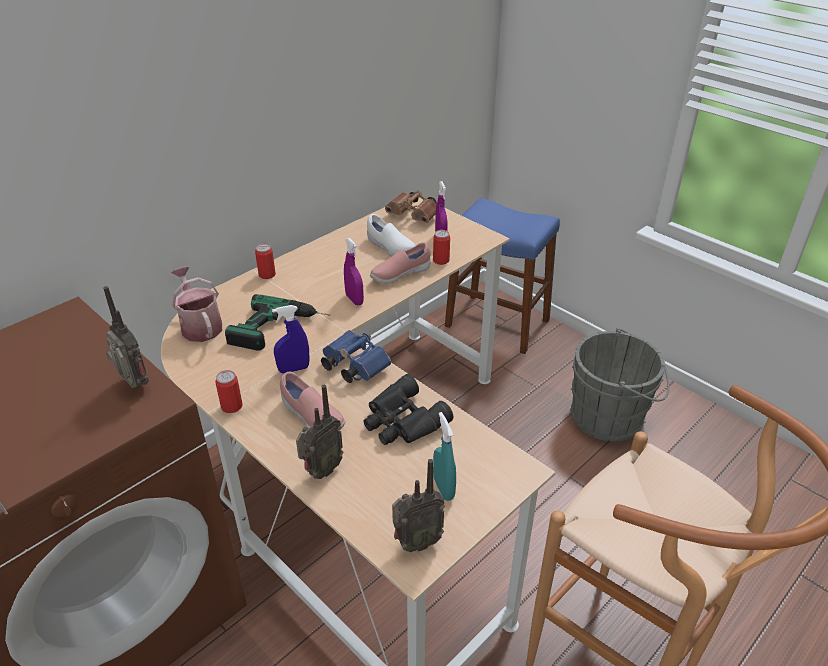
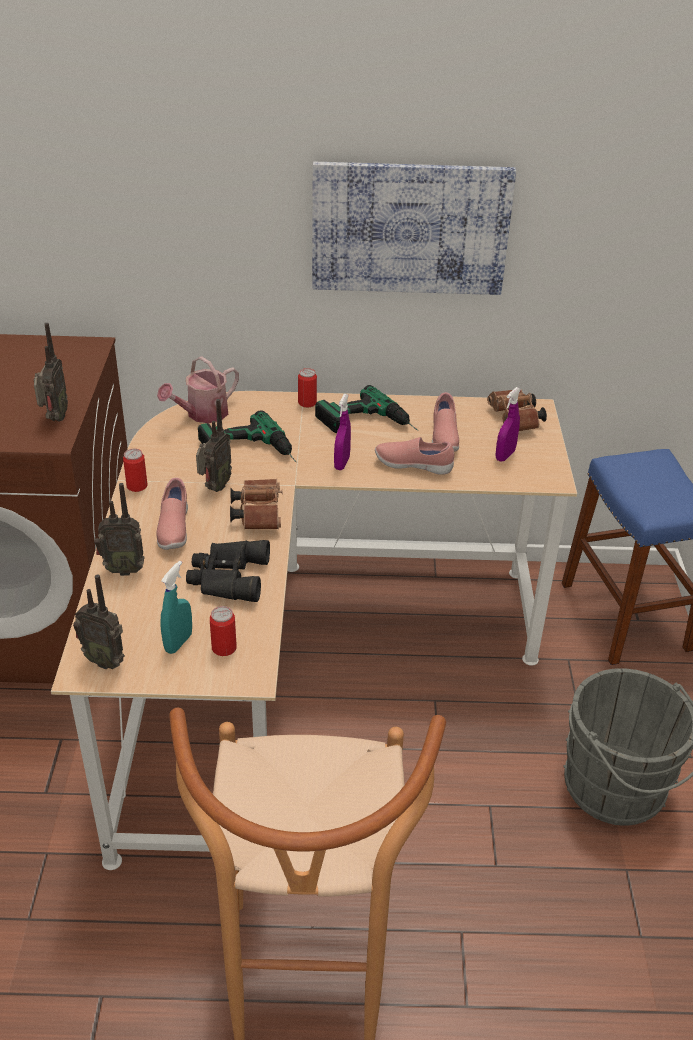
camera: 45 degrees right, 0 degrees up
(200, 325) = (202, 414): watering can -> watering can turned 150 degrees counterclockwise
(294, 369) = (214, 488): blue spray bottle -> radio
(302, 90) = (410, 228): none -> picture
(332, 266) = (369, 425): none -> power drill
(353, 366) = (257, 513): blue binoculars -> brown binoculars
(390, 248) = (443, 438): white shoe -> pink shoe
(441, 260) = (471, 475): can -> can (224, 648)

